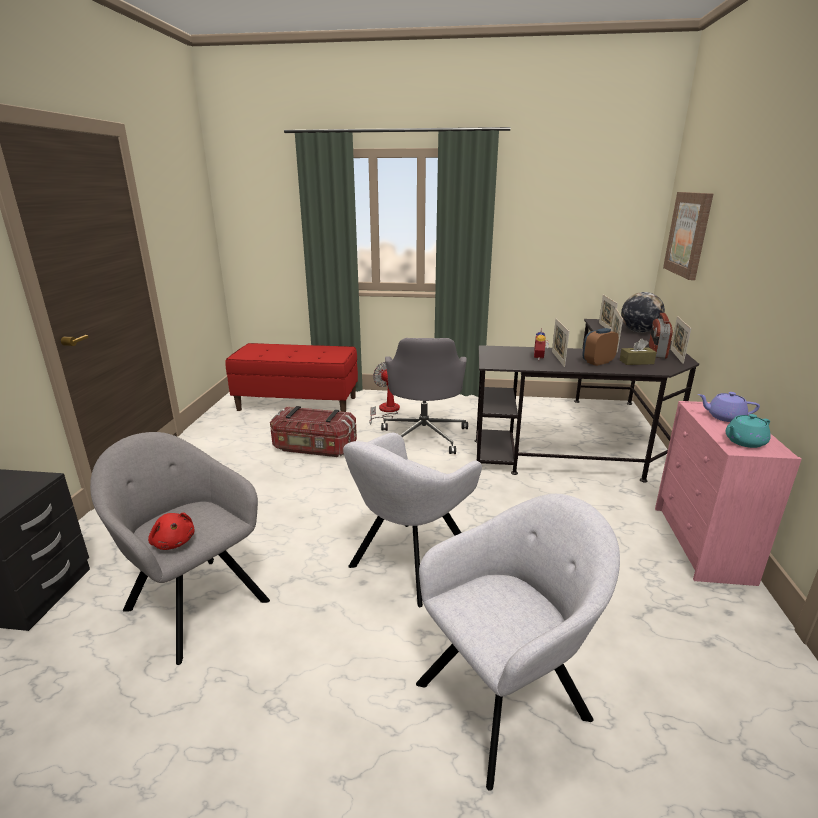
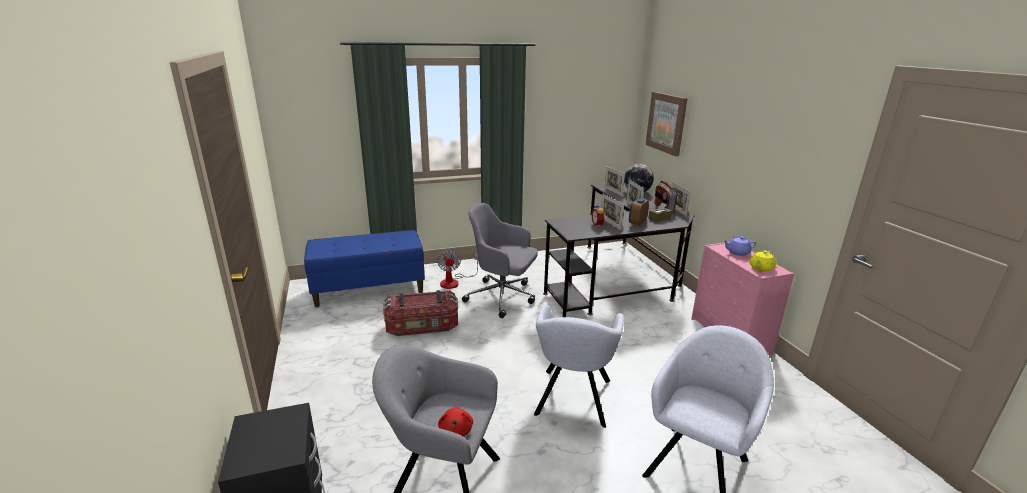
camera: 25 degrees left, 0 degrees up
(173, 542) = (456, 430): red plush toy -> red plush toy turned 60 degrees clockwise
(298, 403) = (369, 289): red bench -> blue bench
(386, 411) = (454, 282): fan -> fan turned 135 degrees counterclockwise
(424, 435) = (502, 297): grey office chair -> grey office chair turned 135 degrees clockwise
(744, 442) = (760, 268): turquoise teapot -> yellow teapot

